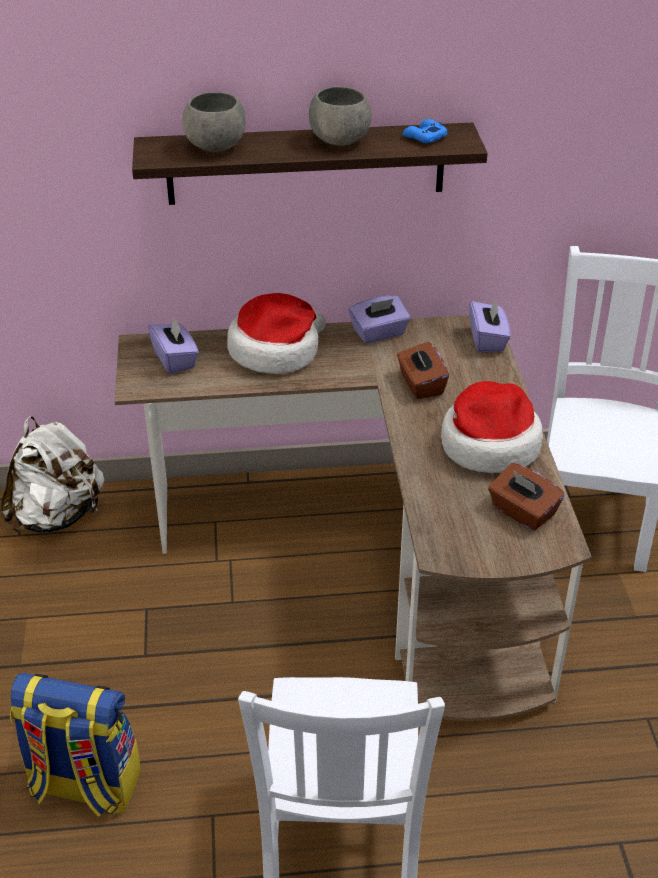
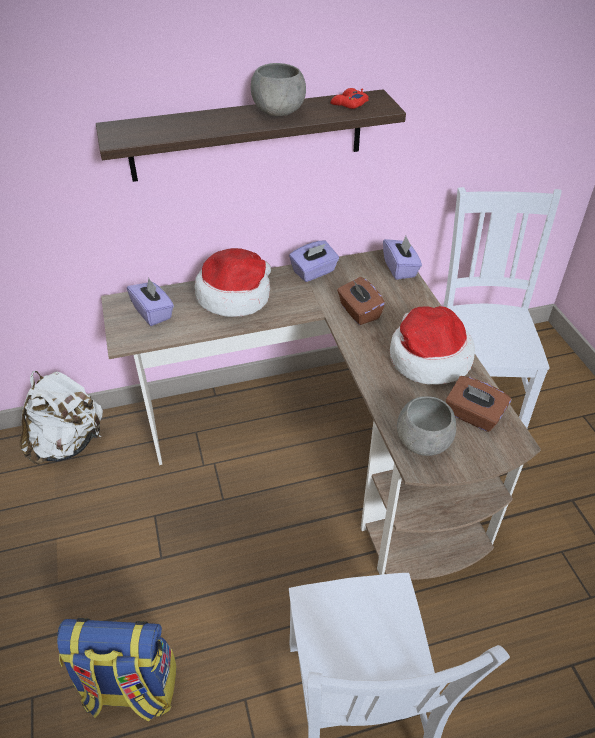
camera: 10 degrees left, 5 degrees up
(217, 147) = (172, 125): grey bowl -> grey bowl (424, 442)
(424, 137) = (348, 104): blue game controller -> red game controller

